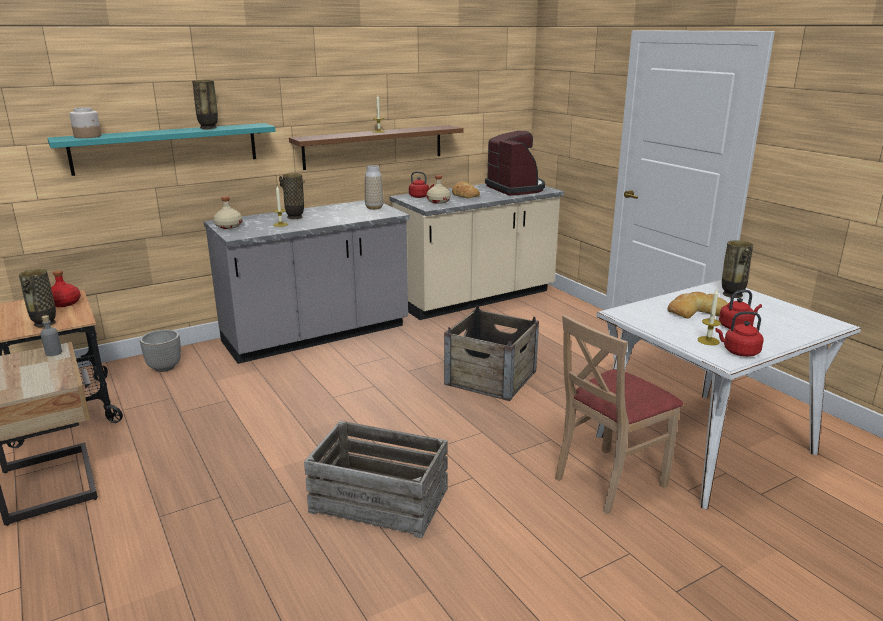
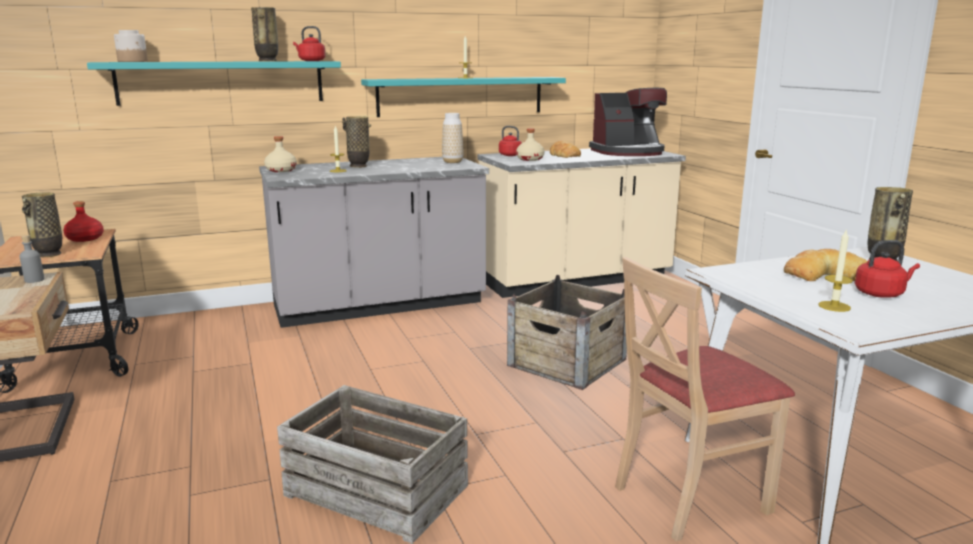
camera: 10 degrees right, 5 degrees down
(164, 367) = (201, 326): planter -> none
(374, 146) = (461, 96): brown shelf -> turquoise shelf
(516, 188) = (628, 152): coffee machine -> coffee machine turned 90 degrees clockwise
(739, 352) = (877, 321): red kettle -> red kettle (310, 61)

